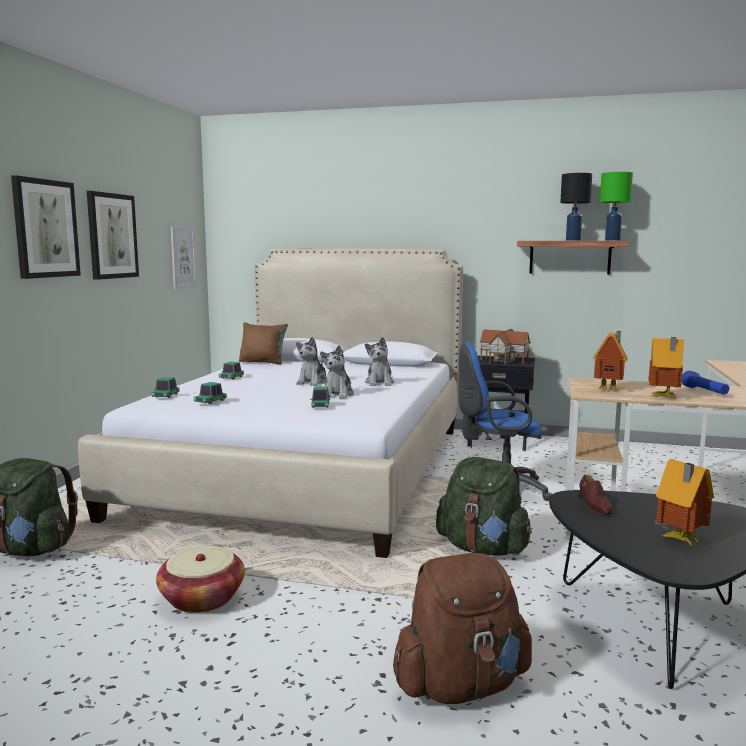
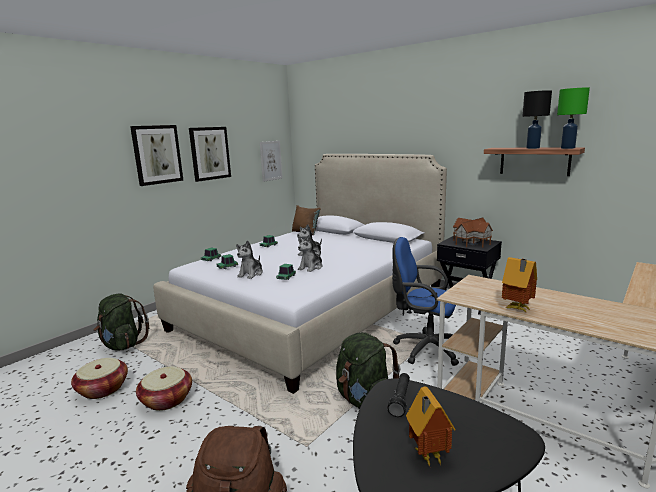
camera: 25 degrees right, 5 degrees up
(67, 607) = (103, 389): none -> basket
(379, 383) = (353, 258): plush toy -> plush toy (251, 274)
(594, 505) = (400, 399): brown shoe -> black flashlight
(609, 389) = (482, 293): toy house -> none
(704, 391) = (570, 306): blue flashlight -> none

